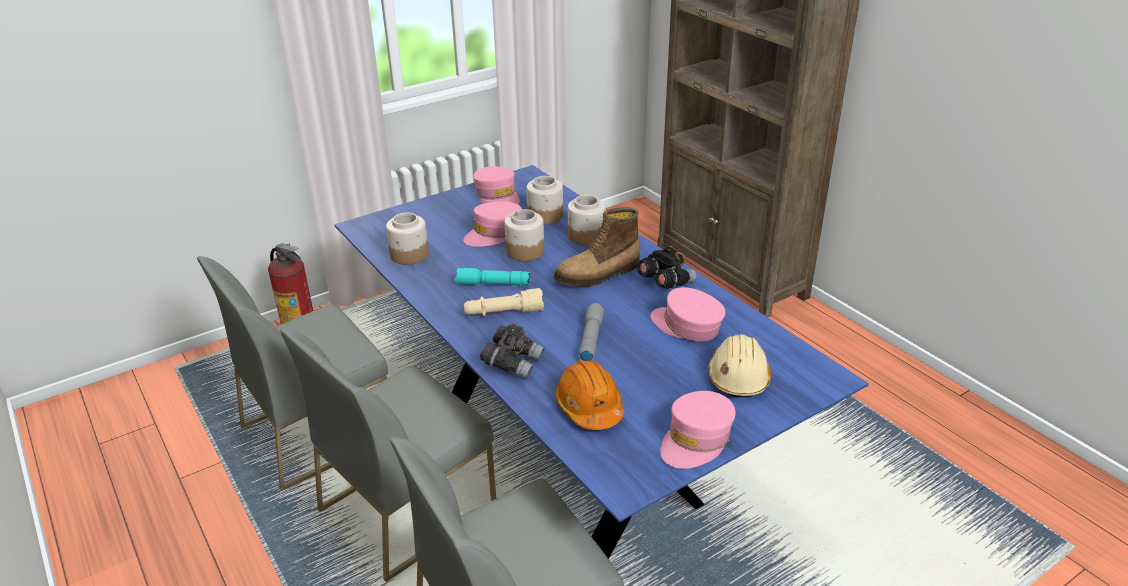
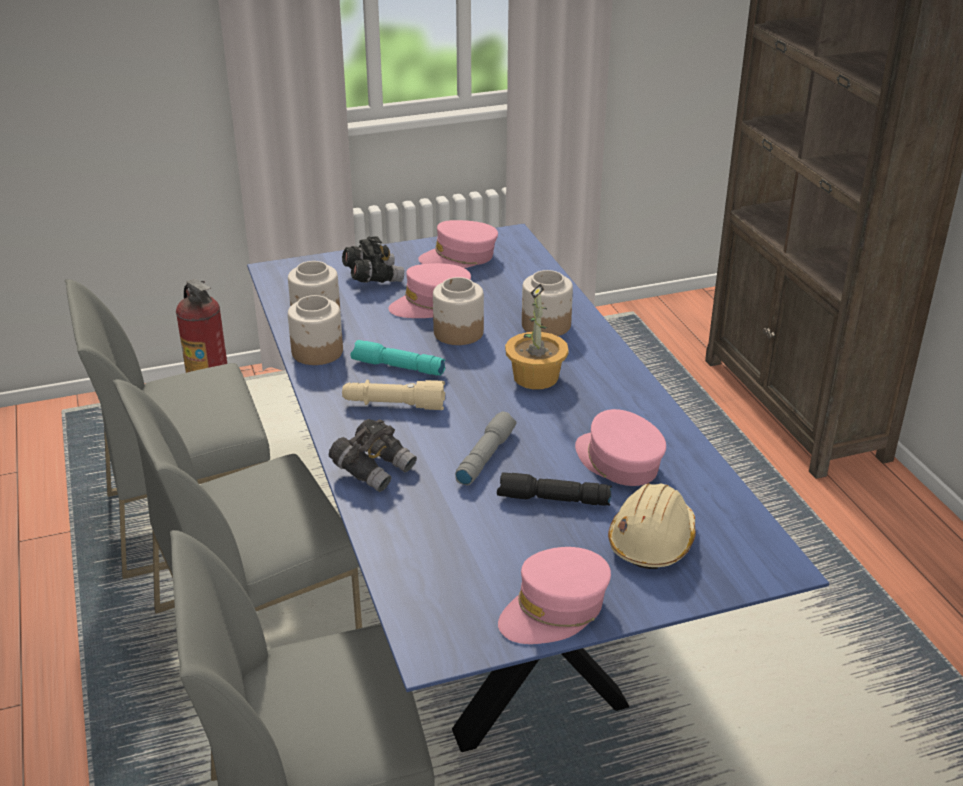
camera: 15 degrees right, 0 degrees up
(498, 196) = (459, 257): pink cap -> pink cap turned 90 degrees clockwise
(545, 215) = (507, 291): jar -> jar (318, 352)
(589, 407) = (440, 542): orange hard hat -> none
(598, 275) = (536, 377): boot -> potted plant
(655, 361) = (552, 500): none -> black flashlight
(665, 282) = (619, 401): black binoculars -> black binoculars (373, 278)

